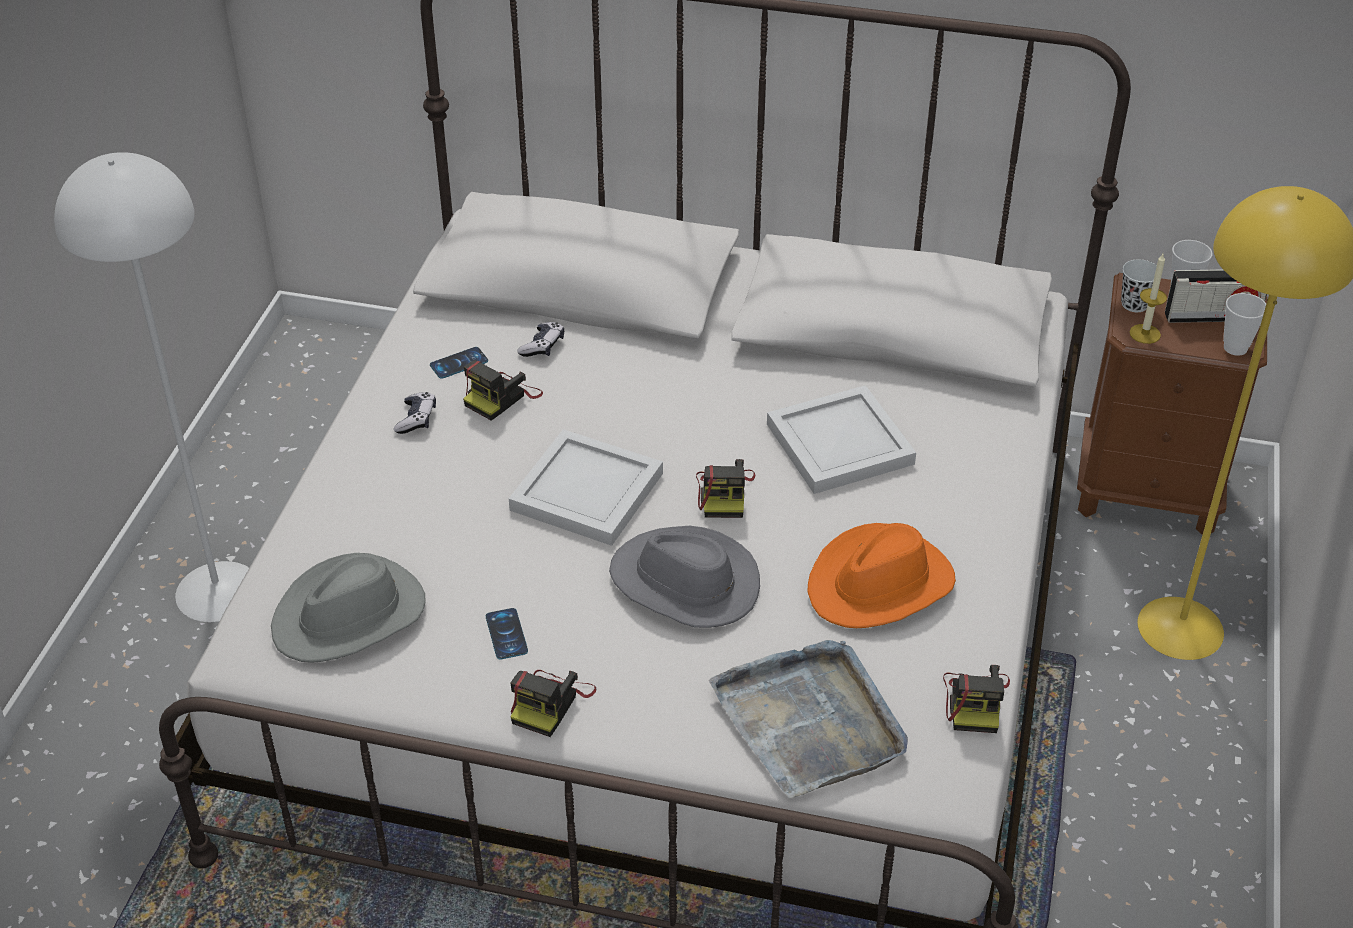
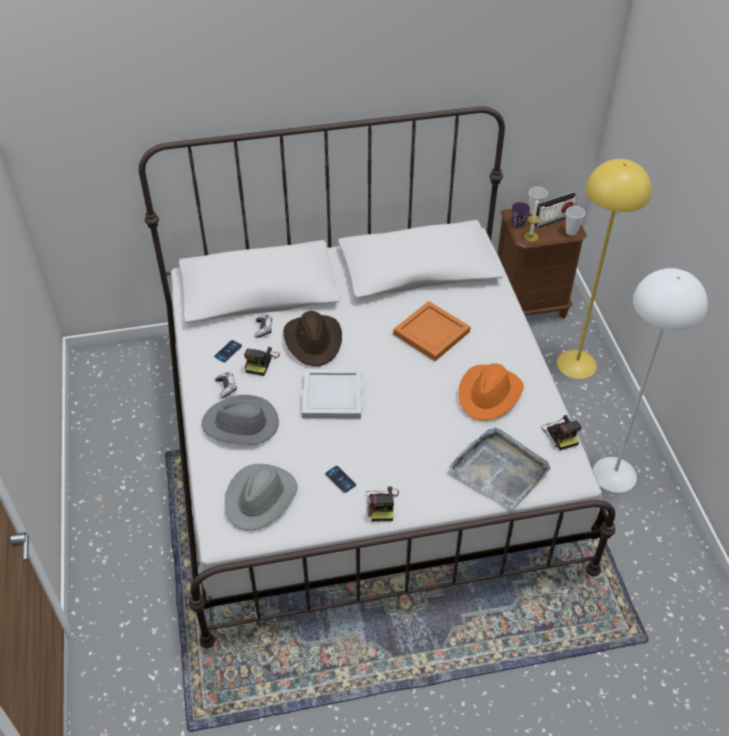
camera: 25 degrees left, 5 degrees up
(218, 590) = (127, 506): white floor lamp -> white floor lamp (614, 474)
(616, 392) = (313, 341): none -> brown hat
(684, 583) = (405, 425): grey hat -> grey hat (241, 424)
(724, 493) = (395, 375): camera -> none
(842, 444) = (432, 333): white tray -> orange tray
(1134, 304) = (518, 223): white cup -> purple cup

